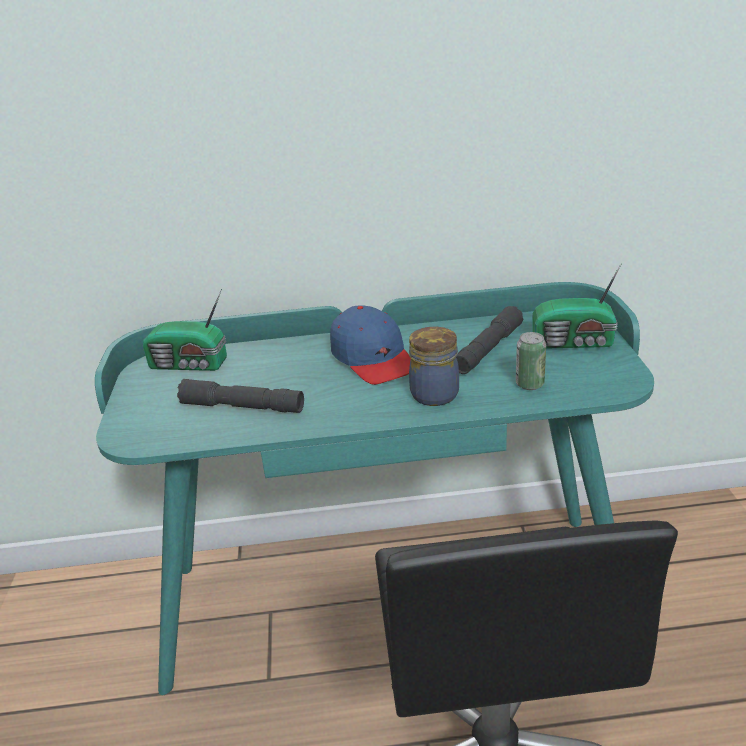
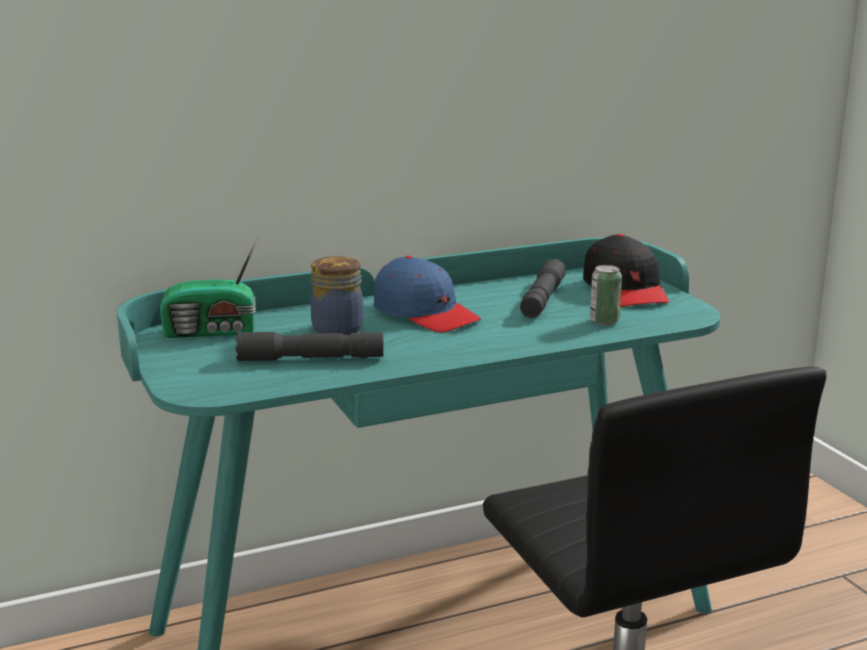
camera: 20 degrees left, 10 degrees down
(433, 393) = (512, 334): jar -> jar (336, 328)
(575, 343) = (625, 290): radio -> black cap

